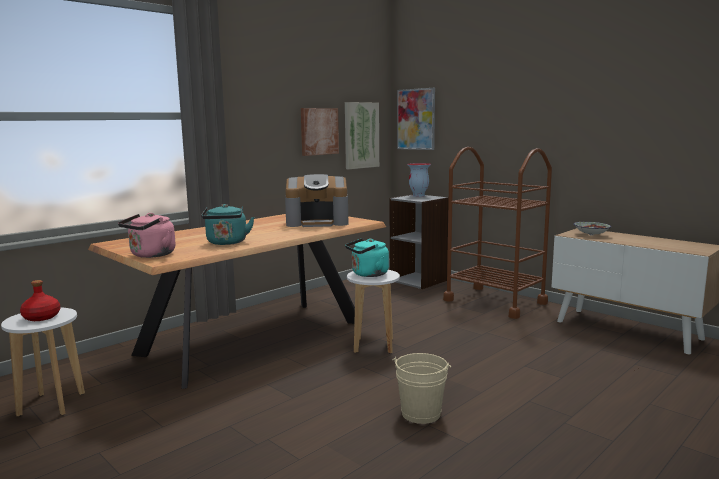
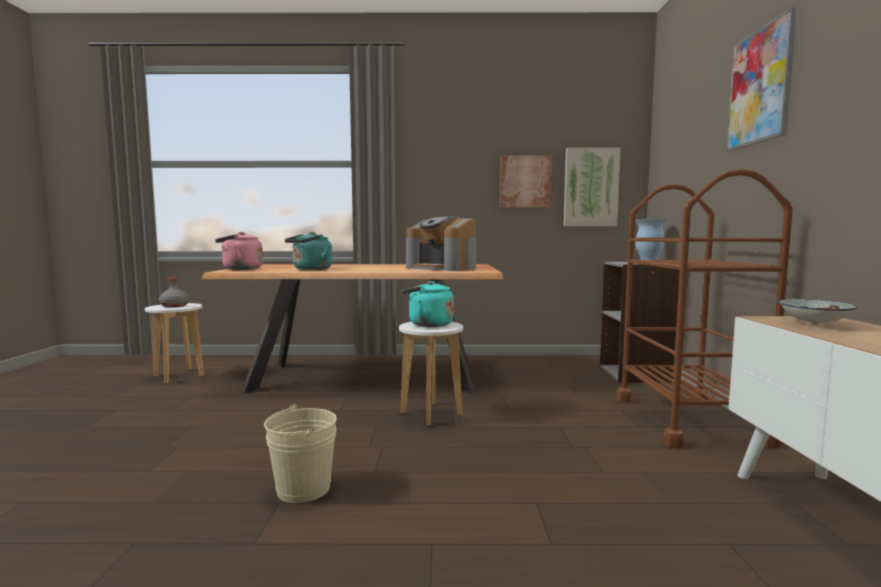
camera: 45 degrees right, 5 degrees down
(41, 317) = (174, 306): red bottle -> grey bottle
(416, 119) = (665, 163): picture -> picture (760, 86)

